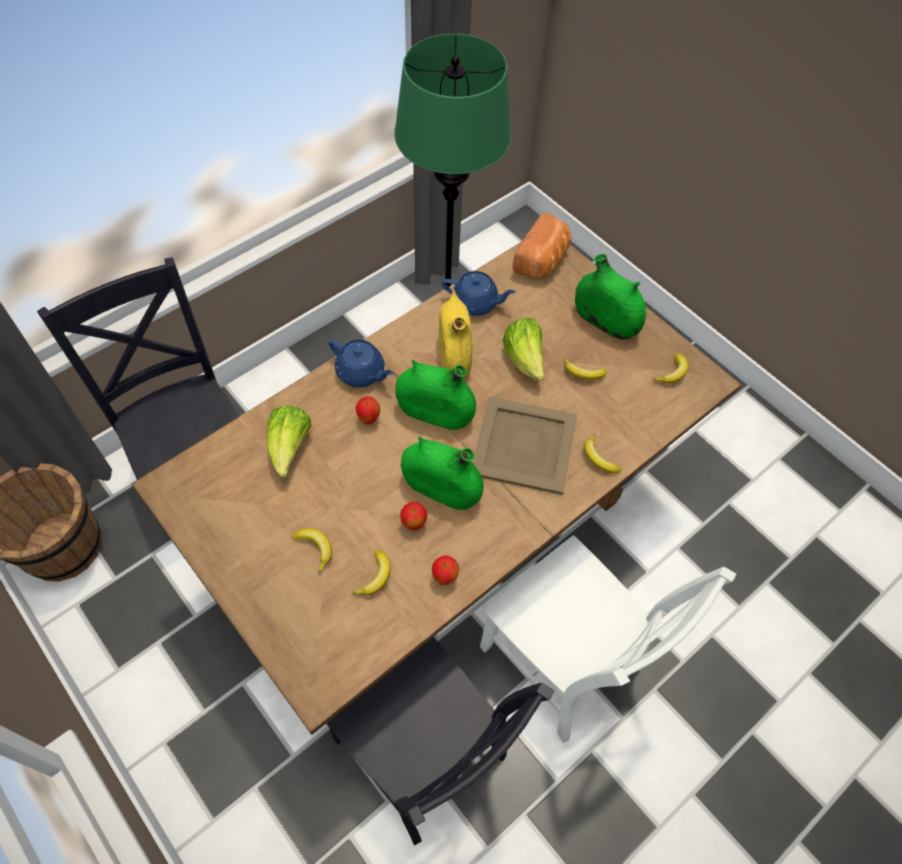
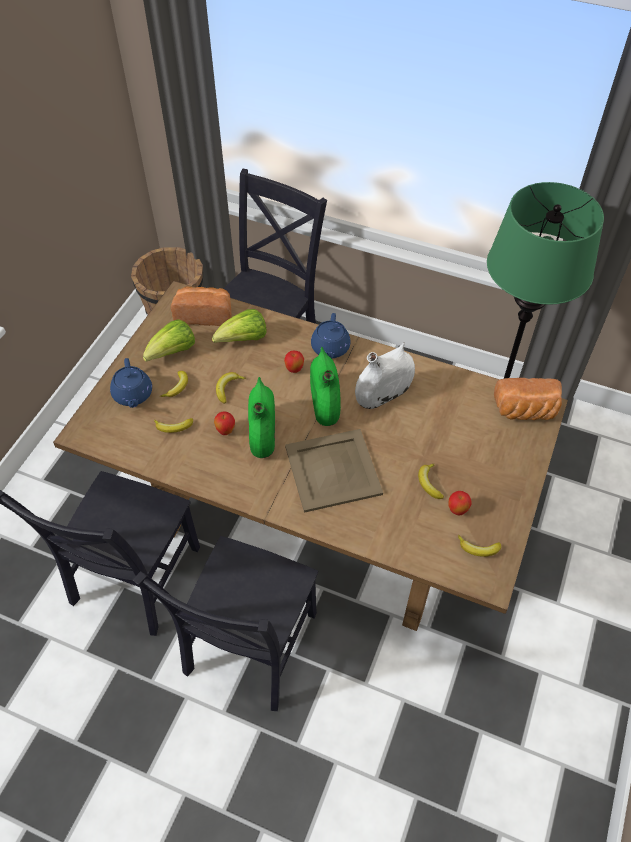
camera: 65 degrees right, 5 degrees down
(218, 472) = (204, 314): none -> bread
(444, 577) = (194, 466): apple -> apple (457, 510)
(454, 356) = (383, 394): yellow vase -> white vase
(476, 303) = (445, 386): blue teapot -> blue teapot (133, 395)
(524, 359) = (413, 439): lettuce -> lettuce (173, 352)
(565, 663) = (248, 648): white chair -> black chair
(598, 458) = (353, 524): banana -> banana (228, 388)
(605, 322) = (495, 479): green vase -> none

